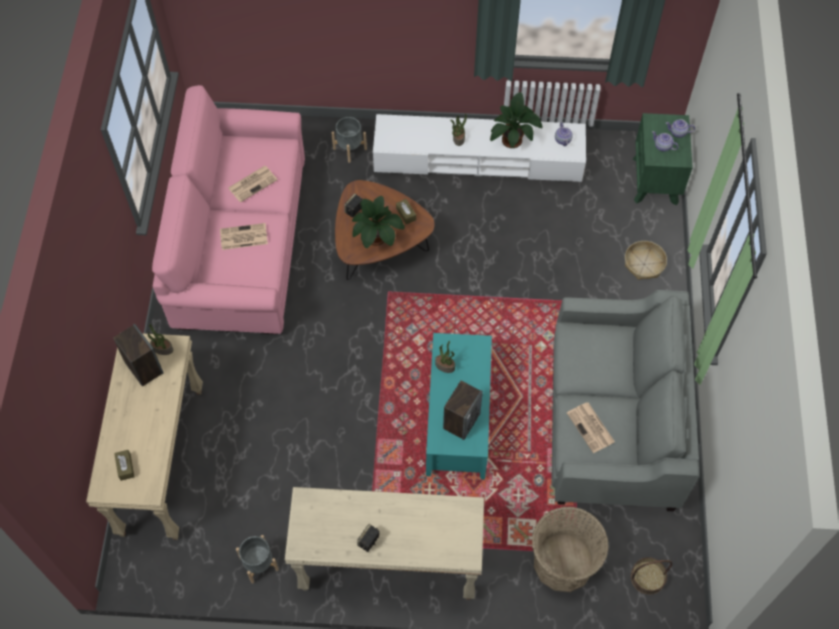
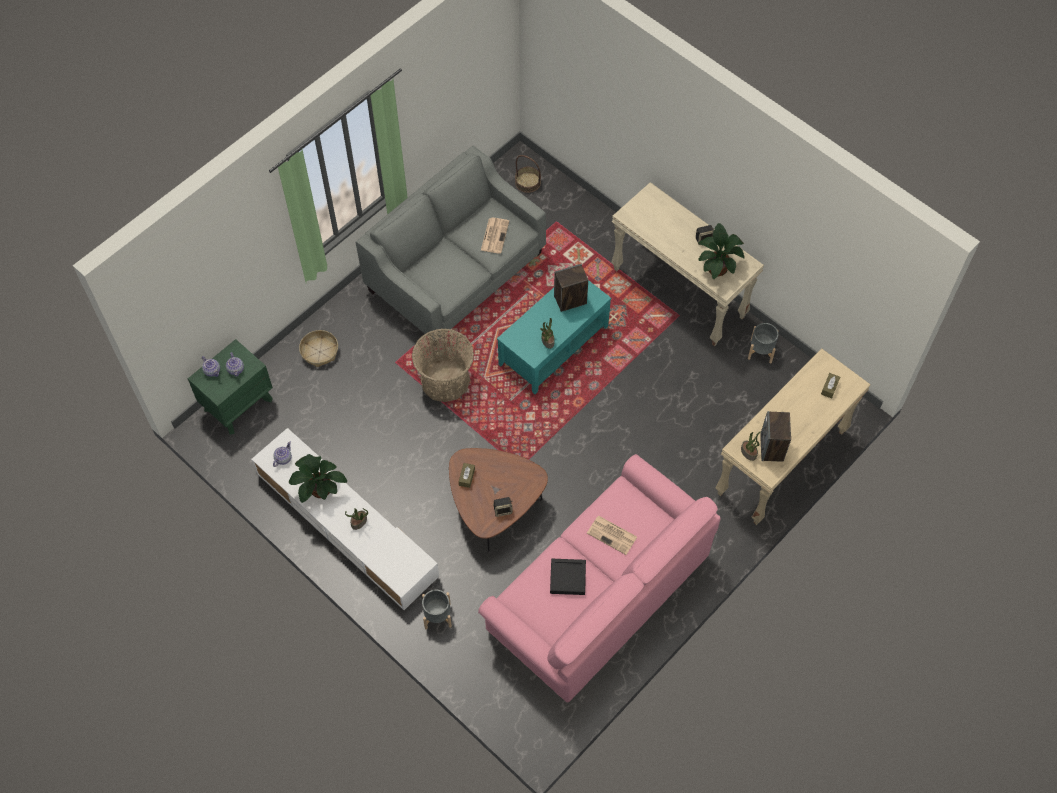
camera: 140 degrees left, 0 degrees up
(253, 183) = (567, 578): newspaper -> black tray
(376, 238) = (506, 474): potted plant -> potted plant (717, 266)
(563, 562) = (569, 222): basket -> basket (445, 380)

